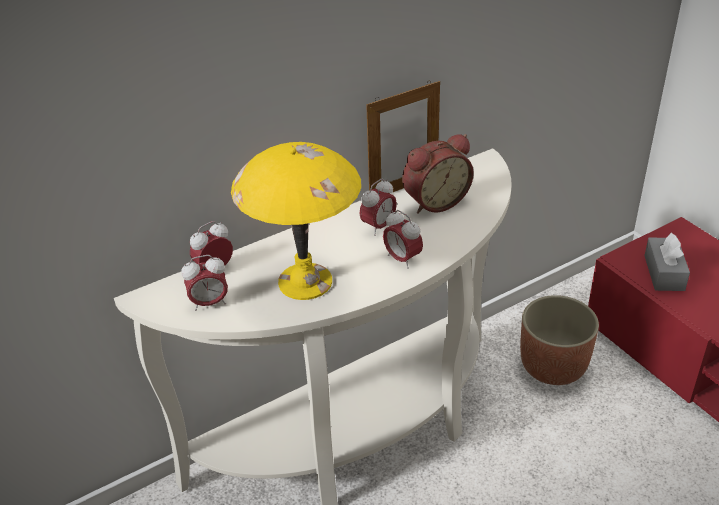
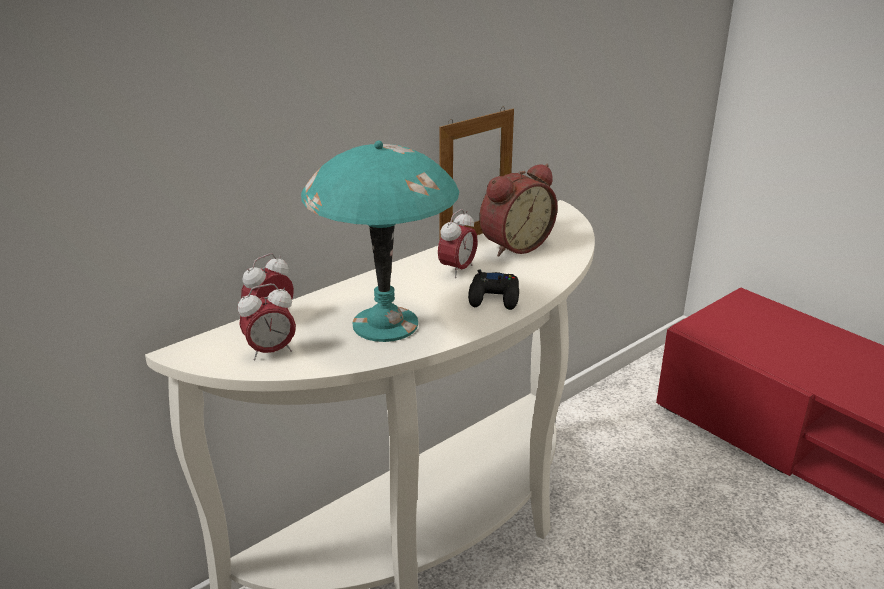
camera: 10 degrees left, 10 degrees down
(306, 281) = (386, 324): yellow table lamp -> turquoise table lamp
(402, 259) = (494, 297): alarm clock -> black game controller
(553, 365) = (633, 451): planter -> none
(664, 273) = (741, 337): grey tissue box -> none

